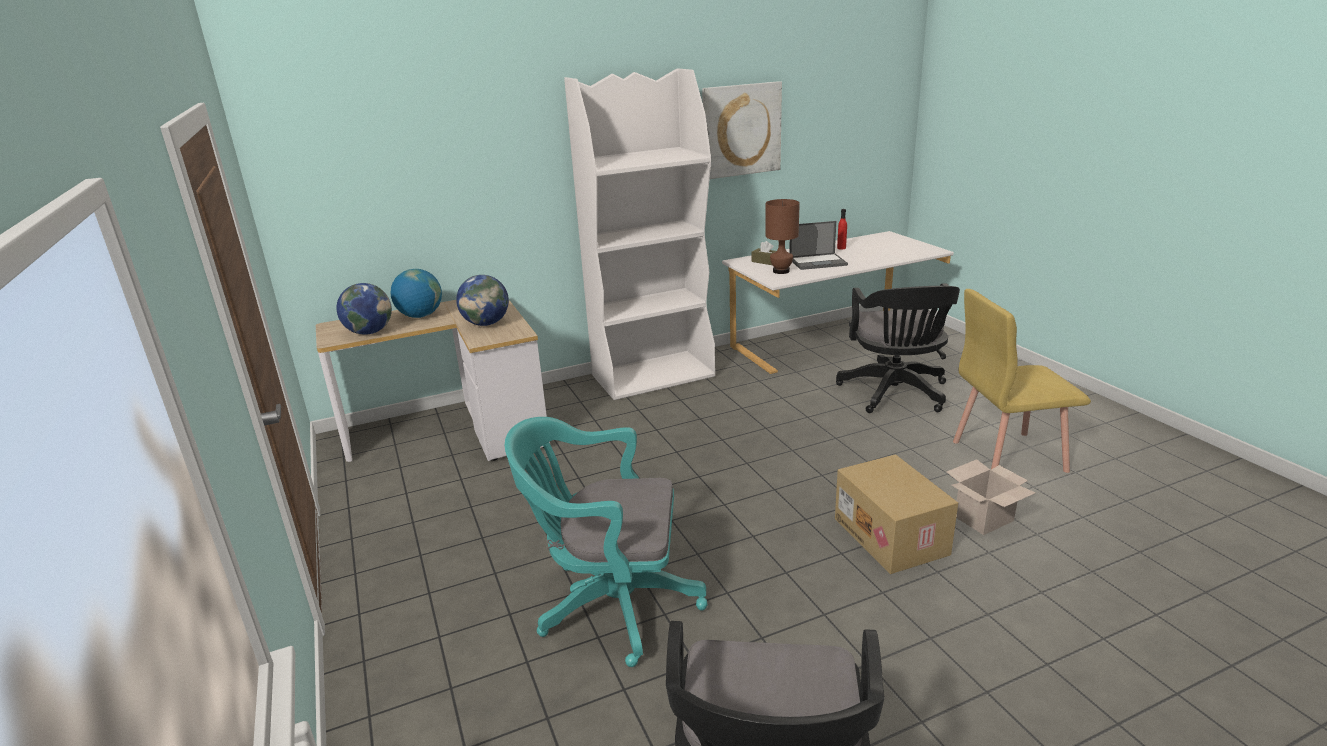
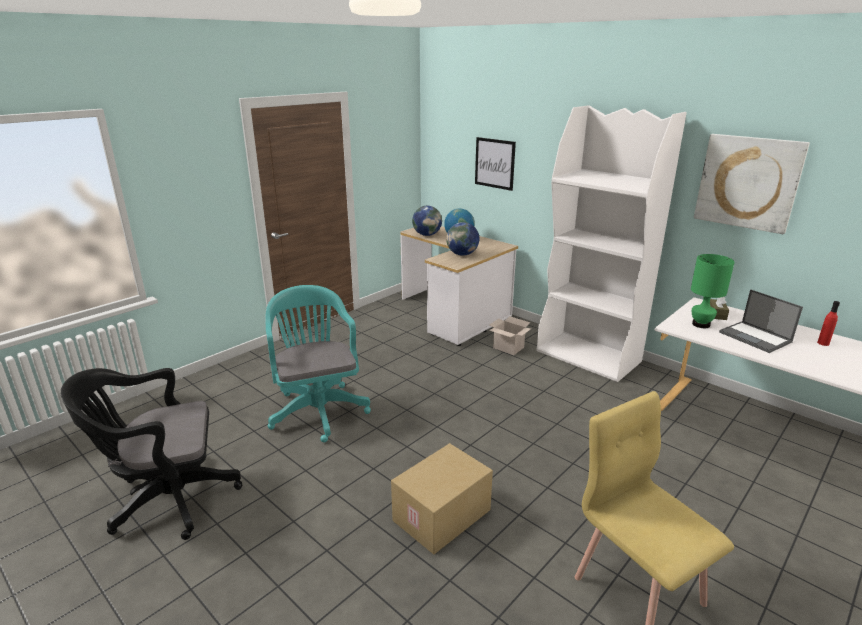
camera: 65 degrees right, 0 degrees up
(428, 187) = (494, 163): none -> picture
(781, 271) = (700, 324): brown table lamp -> green table lamp
(895, 394) = (695, 490): black office chair -> none
(983, 519) = (500, 574): cardboard box -> cardboard box (507, 348)

